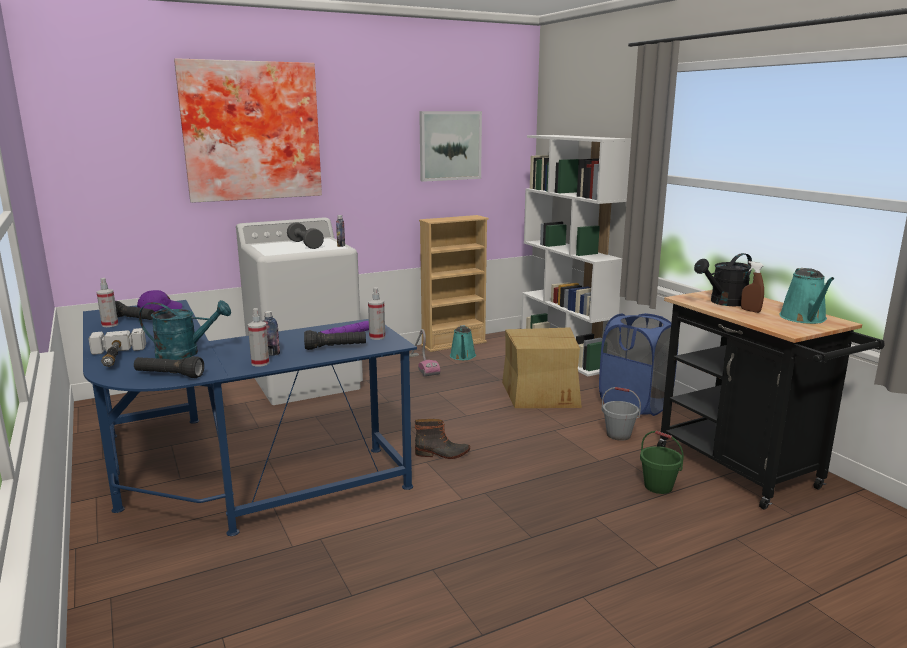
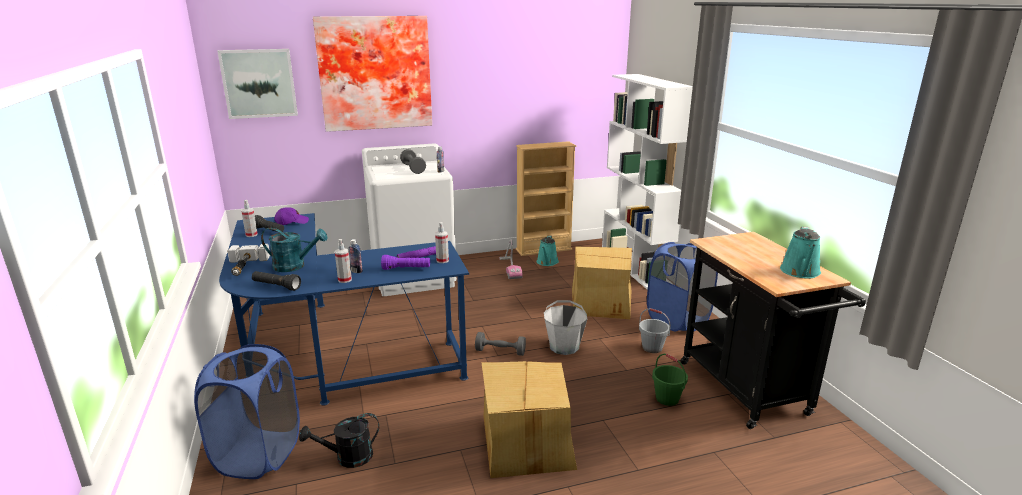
camera: 10 degrees right, 5 degrees up
(157, 607) = (259, 455): none -> blue laundry basket
(335, 347) = (406, 269): black flashlight -> purple flashlight
(442, 454) = (500, 351): boot -> grey dumbbell
(450, 145) = (545, 82): picture -> picture (259, 83)
(513, 552) = (527, 443): none -> cardboard box
(517, 442) = (564, 346): none -> grey bucket
(724, 303) = (739, 249): black watering can -> black watering can (347, 458)
(750, 310) = (757, 260): brown spray bottle -> none

